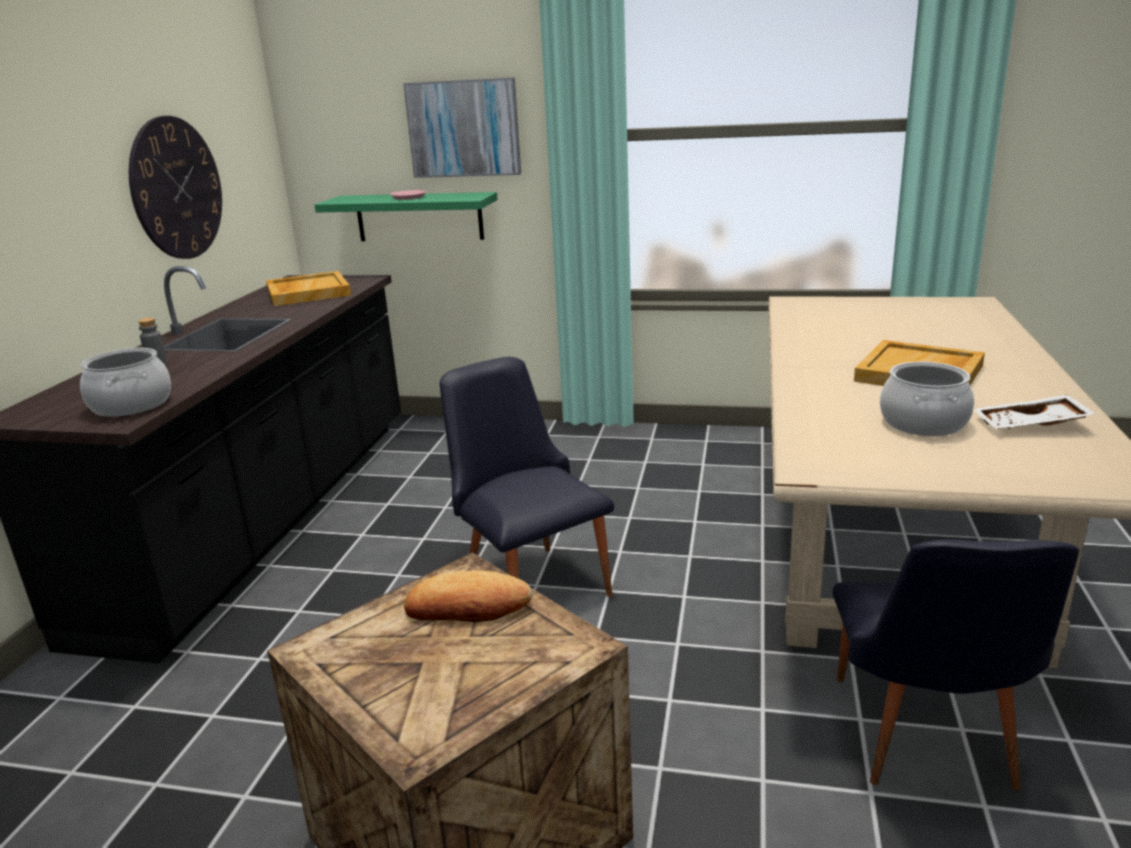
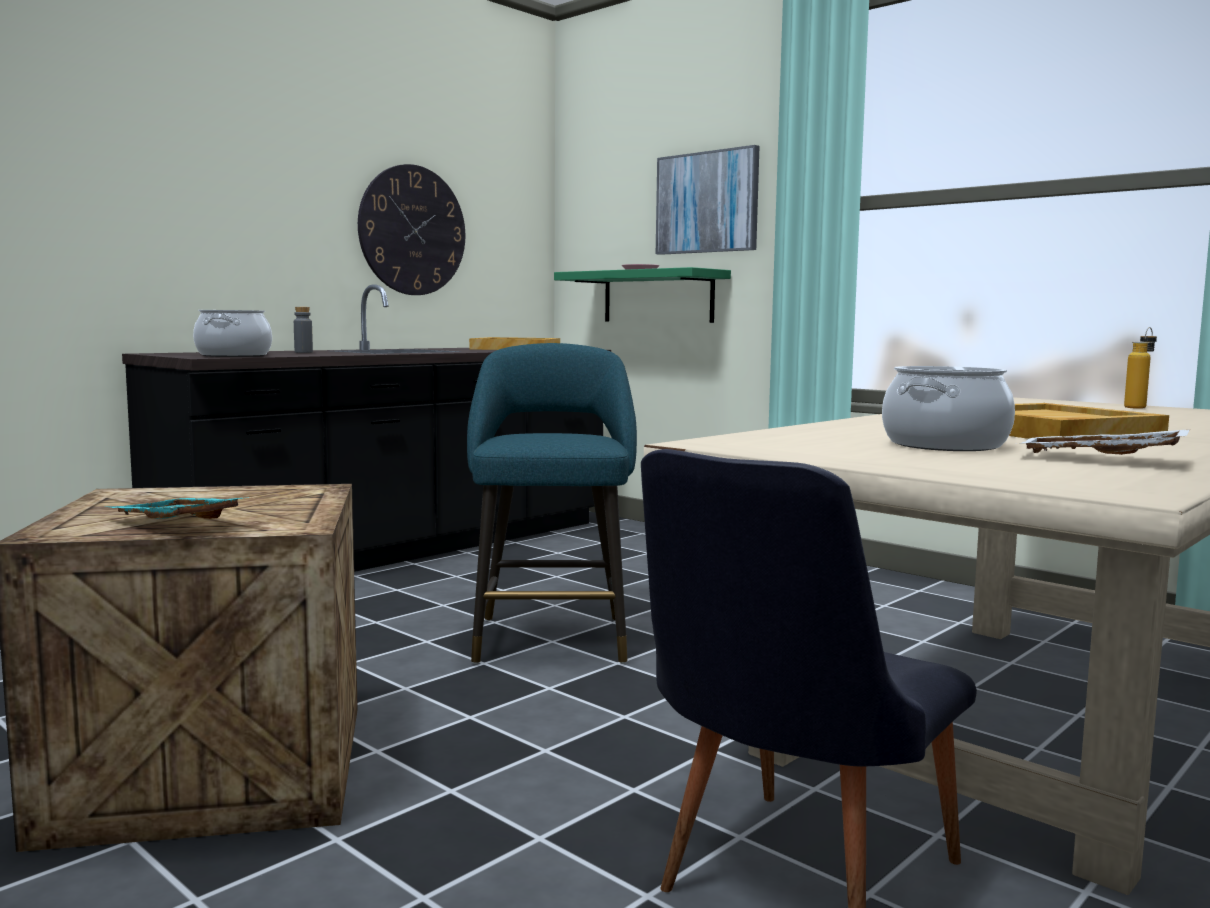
camera: 30 degrees right, 15 degrees down
(468, 607) = (271, 499): bread -> none
(483, 685) = (175, 524): none -> turquoise tray
(529, 580) = (551, 637): black chair -> turquoise stool
(872, 303) = (1138, 407): none -> bottle

